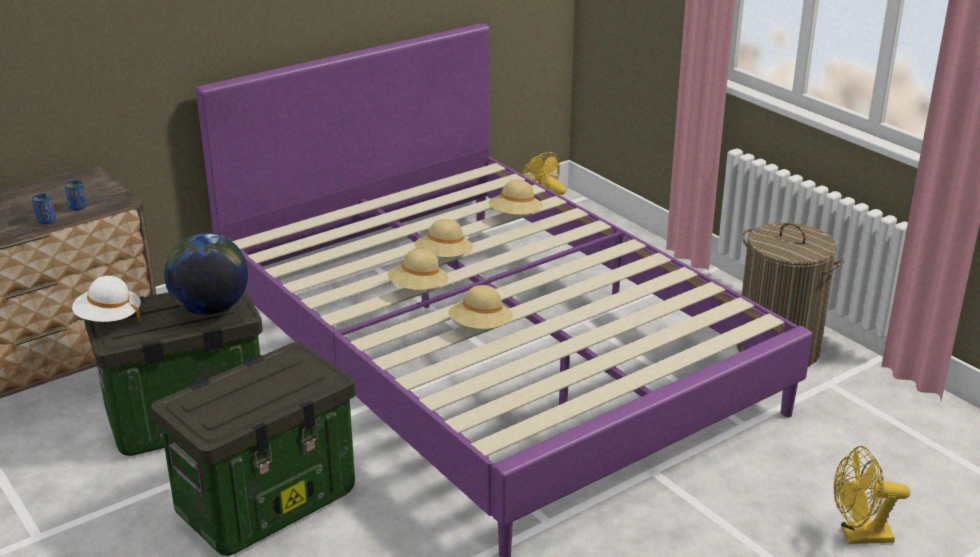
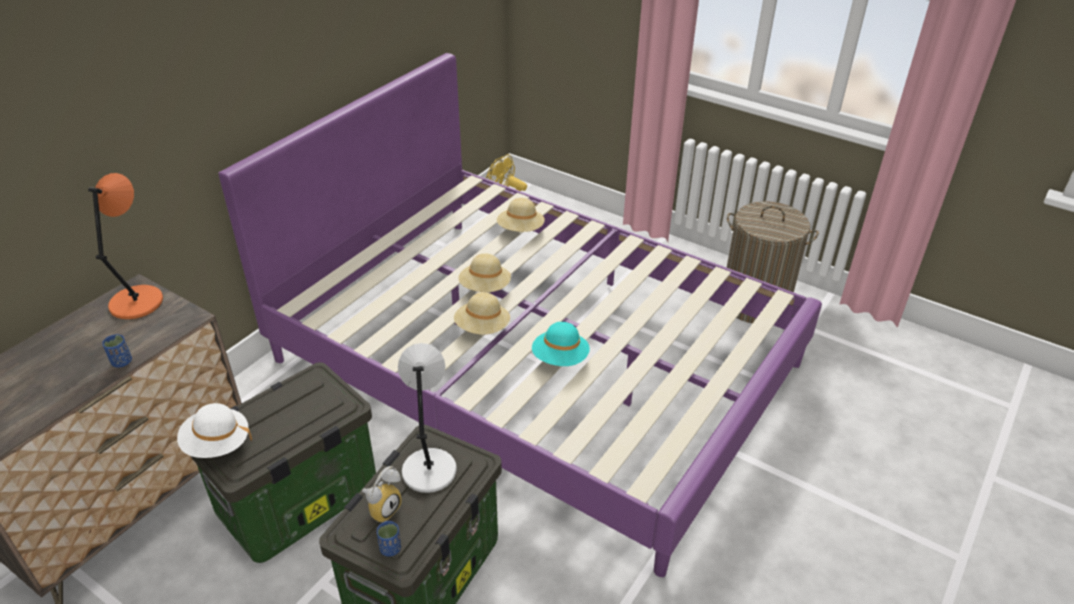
camera: 20 degrees left, 10 degrees up
(78, 207) = (147, 336): blue cup -> blue cup (390, 548)
(86, 183) = (138, 301): none -> orange table lamp
(210, 308) = (315, 406): globe -> none
(221, 391) = (383, 508): none -> alarm clock
(281, 372) = (429, 468): none -> grey table lamp
(480, 327) = (560, 358): beige hat -> turquoise hat
(858, 536) = (909, 470): yellow fan -> none

